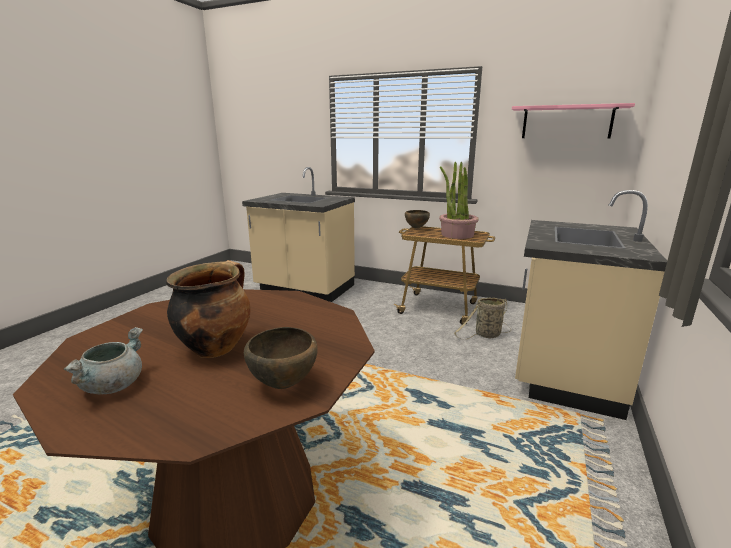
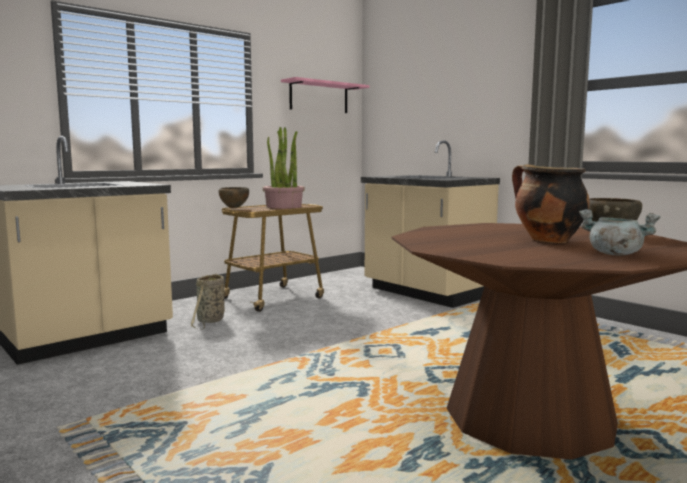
camera: 65 degrees left, 10 degrees down
(486, 335) = (349, 296): basket -> basket (210, 321)

